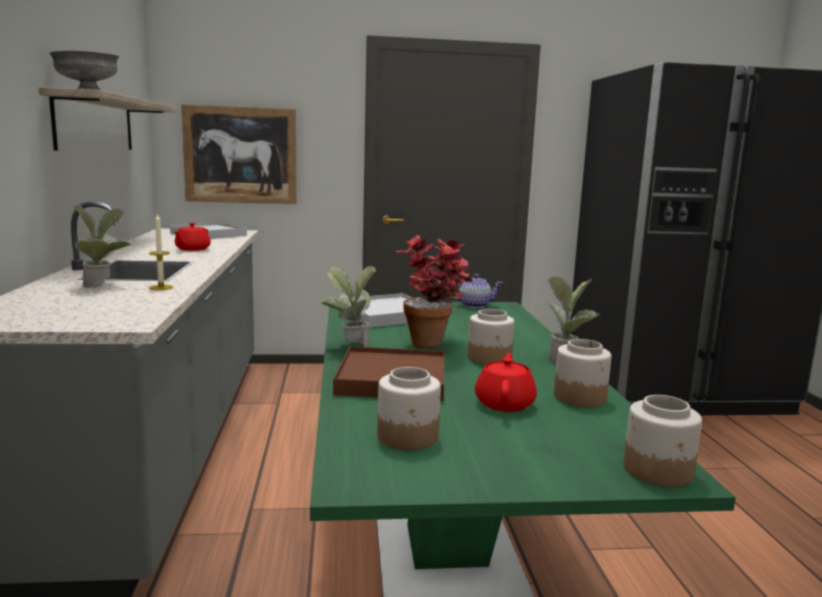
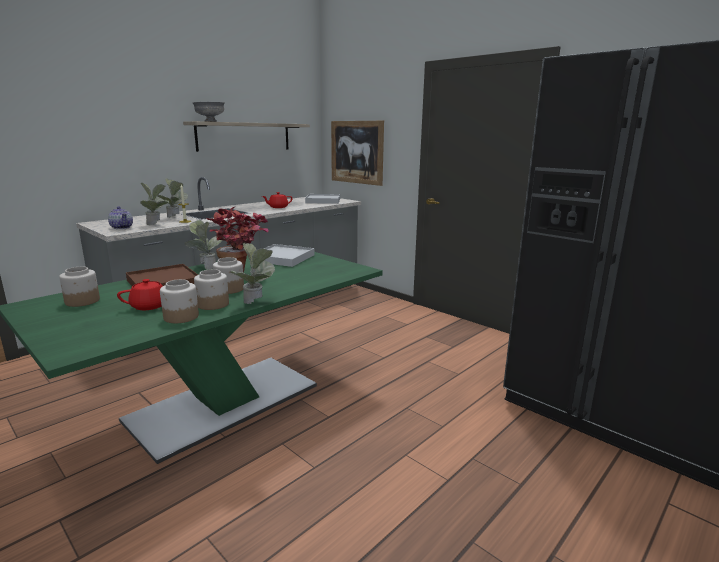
camera: 50 degrees right, 5 degrees up
(131, 299) = (157, 224): none -> potted plant
(474, 305) = (346, 265): teapot -> teapot (122, 227)
(658, 471) = (72, 349): jar -> jar (212, 304)

